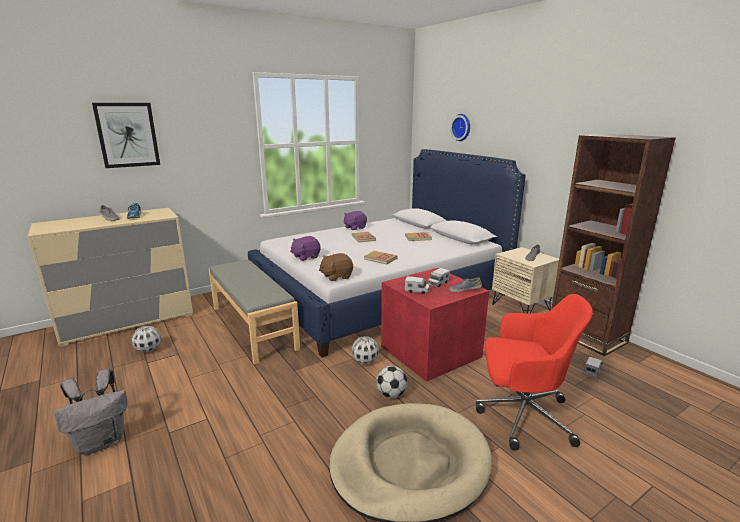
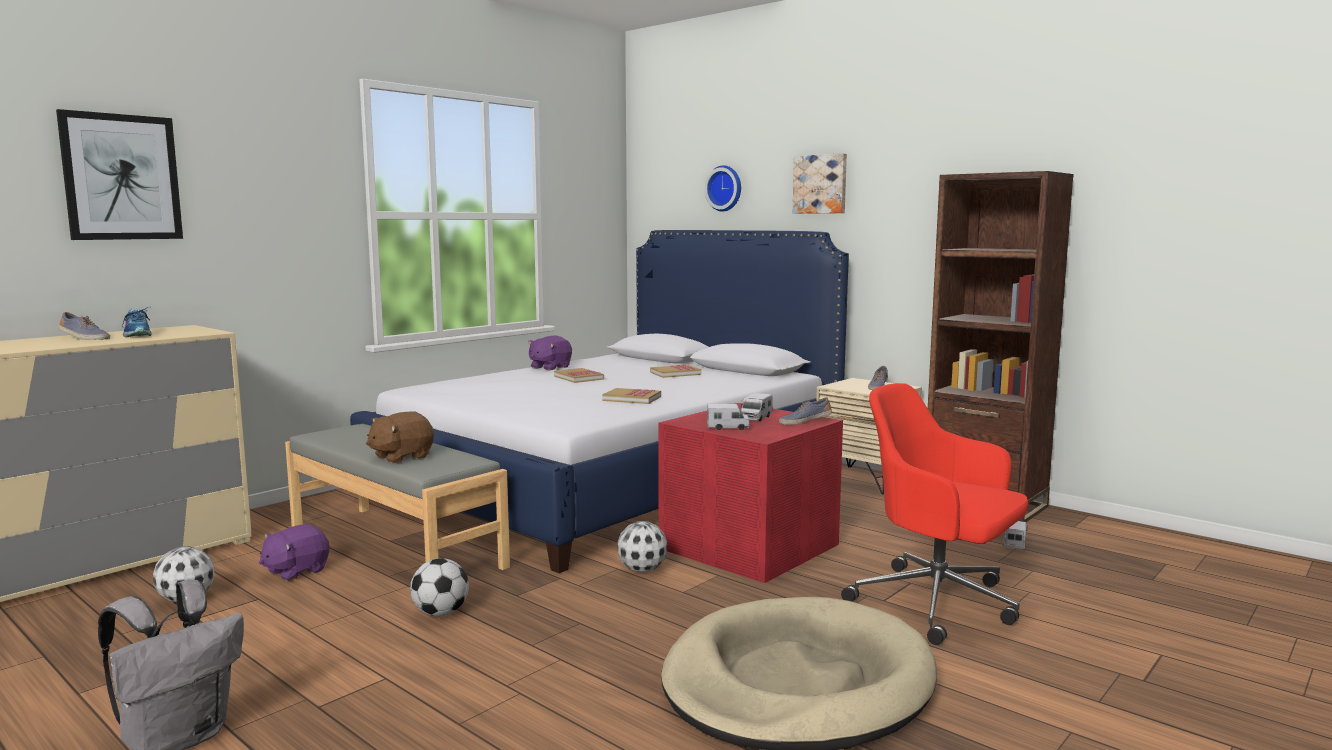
camera: 15 degrees left, 10 degrees down
(305, 257) = (491, 404): purple plush toy -> purple plush toy (296, 571)
(336, 276) = (571, 422): brown plush toy -> brown plush toy (401, 457)
(391, 394) = (714, 605): football -> football (440, 613)
(514, 129) = (820, 184): none -> picture
(521, 415) = (938, 604): red office chair -> red office chair turned 135 degrees counterclockwise

